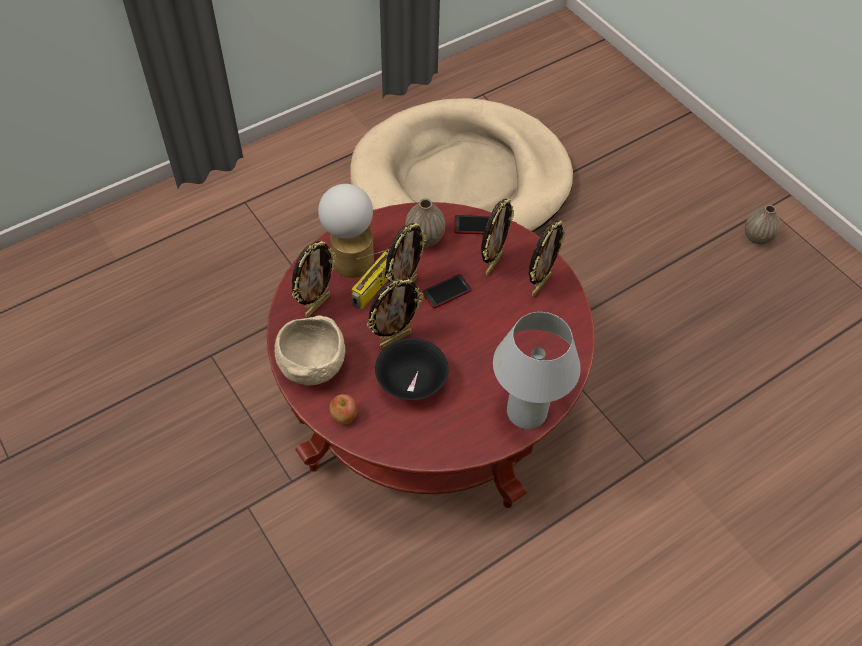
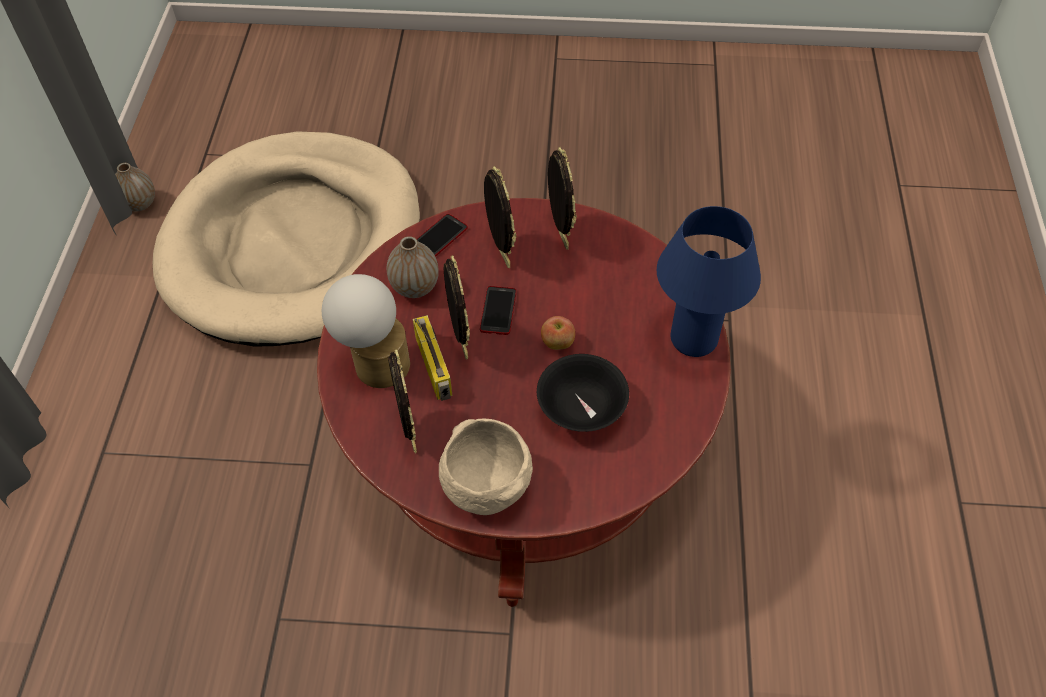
camera: 50 degrees left, 0 degrees up
(344, 416) = (573, 495): apple -> apple (557, 343)
(394, 339) = (516, 391): picture frame -> none
(526, 413) = (694, 339): white table lamp -> blue table lamp
(757, 237) = (578, 87): vase -> vase (140, 204)

